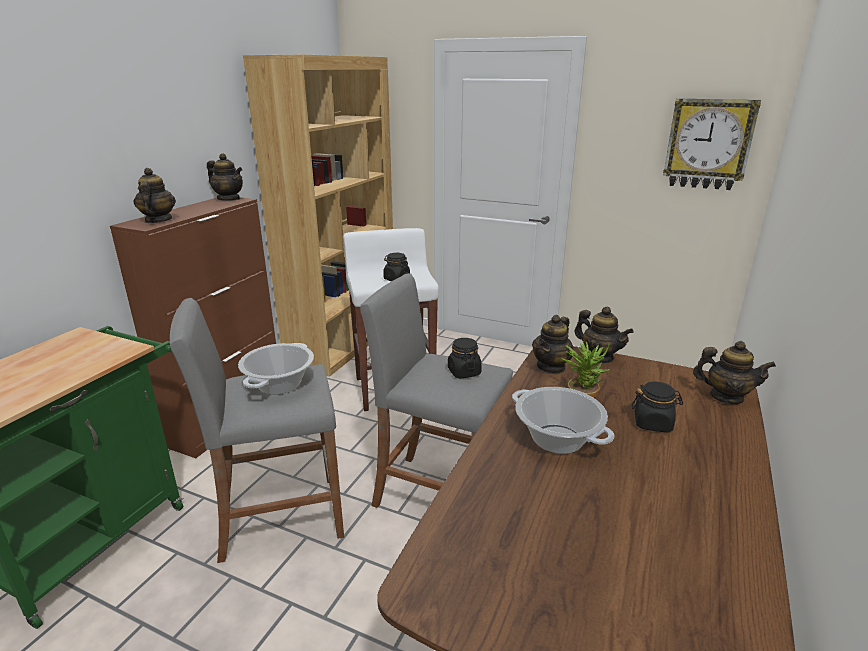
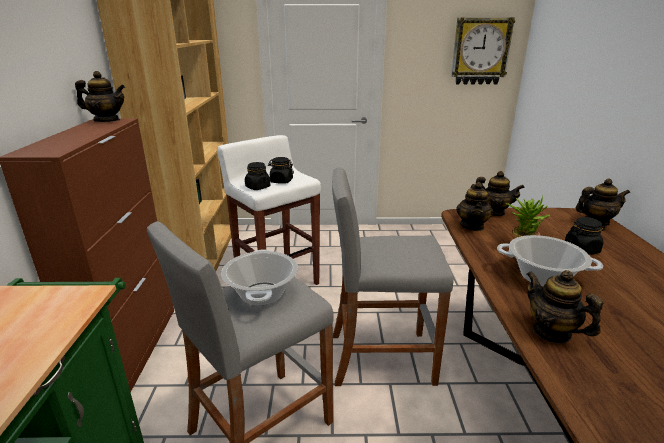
camera: 25 degrees left, 0 degrees up
(158, 220) = (57, 146): teapot -> teapot (551, 332)
(464, 372) = (406, 245): black jar -> black jar (257, 187)

